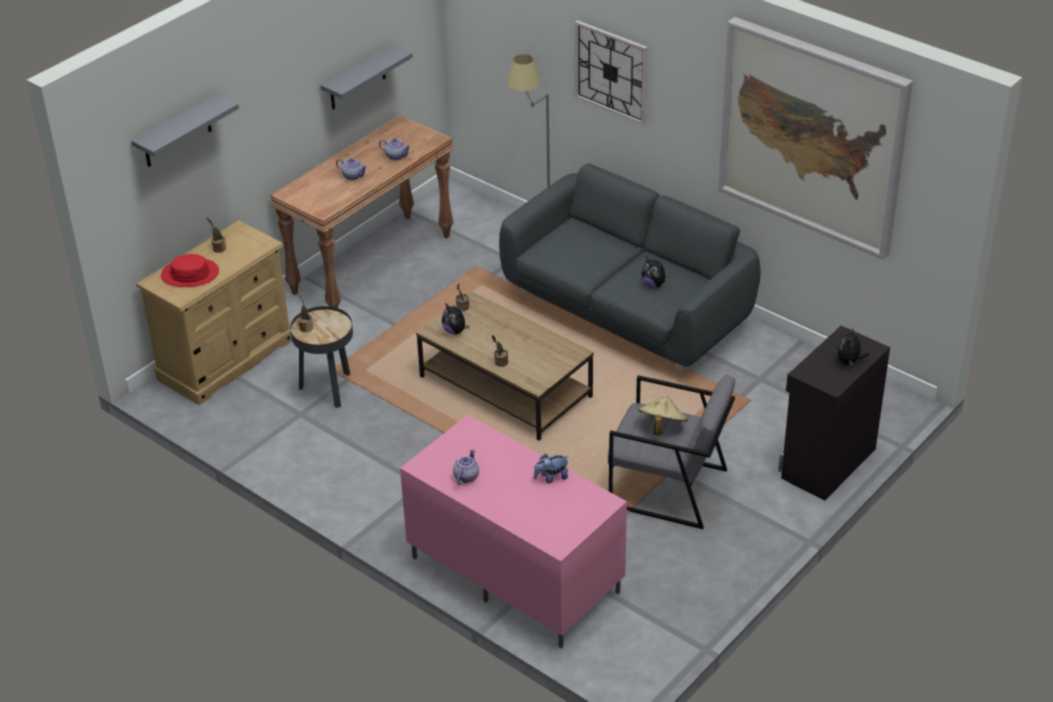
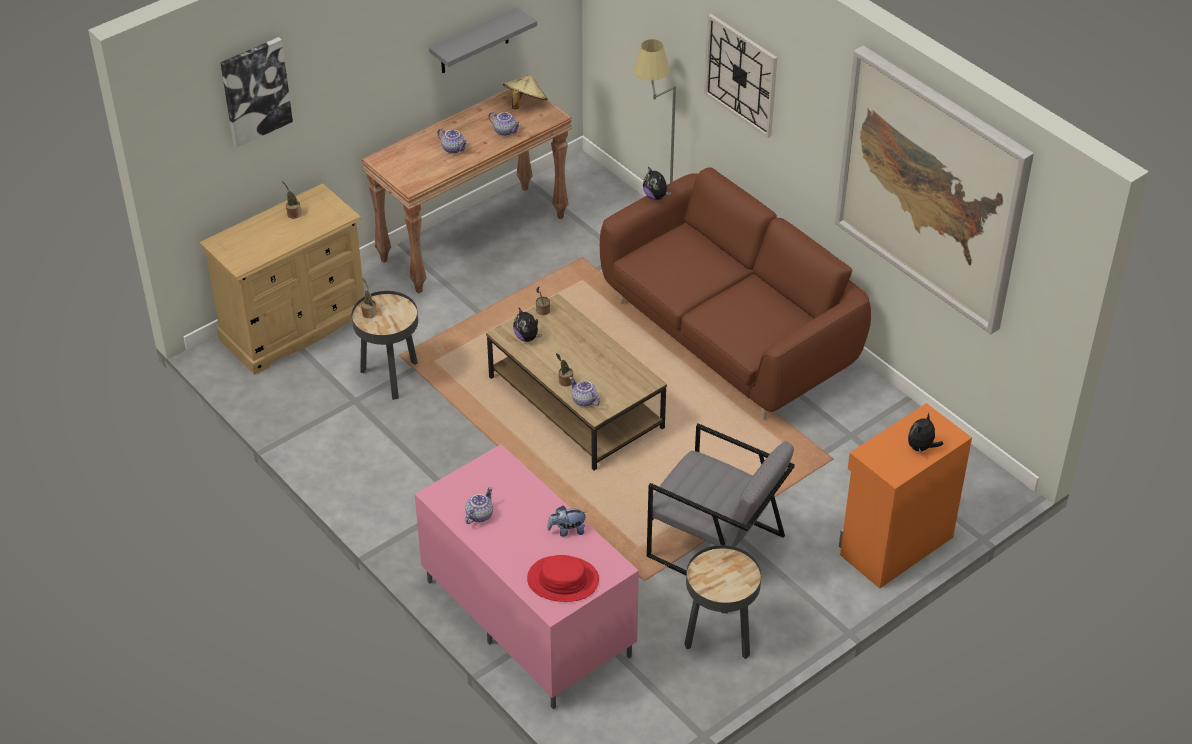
camera: 10 degrees right, 5 degrees up
(177, 132) = (255, 91): grey shelf -> picture
(190, 274) = (256, 239): red hat -> red hat (563, 580)
(522, 376) = (583, 401): none -> teapot
(627, 313) = (729, 336): grey sofa -> brown sofa
(654, 284) = (751, 316): plush toy -> plush toy (656, 196)
(661, 427) = (712, 484): beige hat -> beige hat (525, 104)
(695, 563) = (719, 637): none -> black side table
(826, 463) = (894, 545): black cabinet -> orange cabinet

